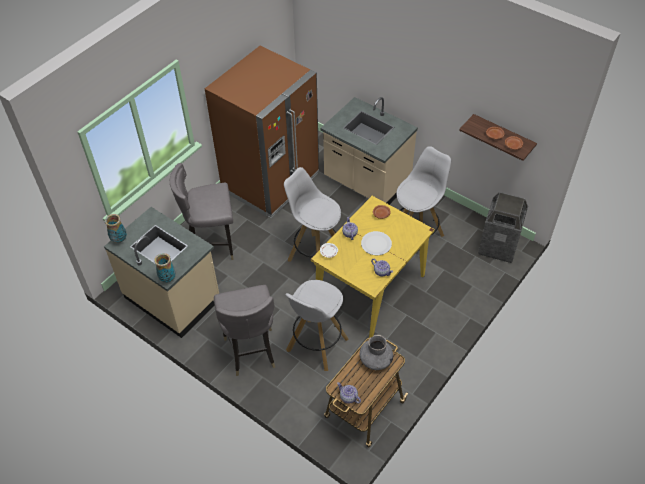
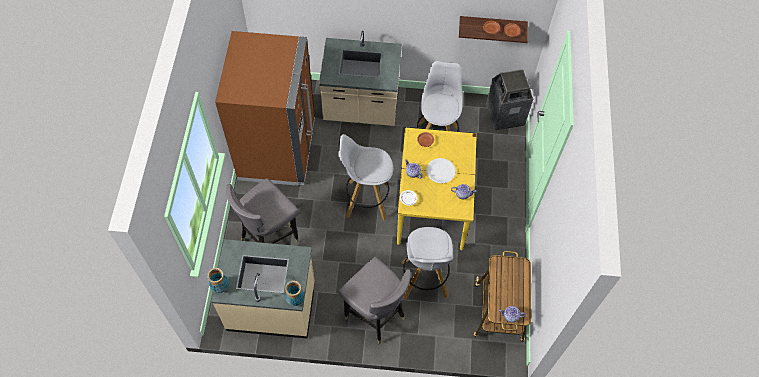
camera: 35 degrees left, 10 degrees up
(375, 360) = (508, 273): grey vase -> none

